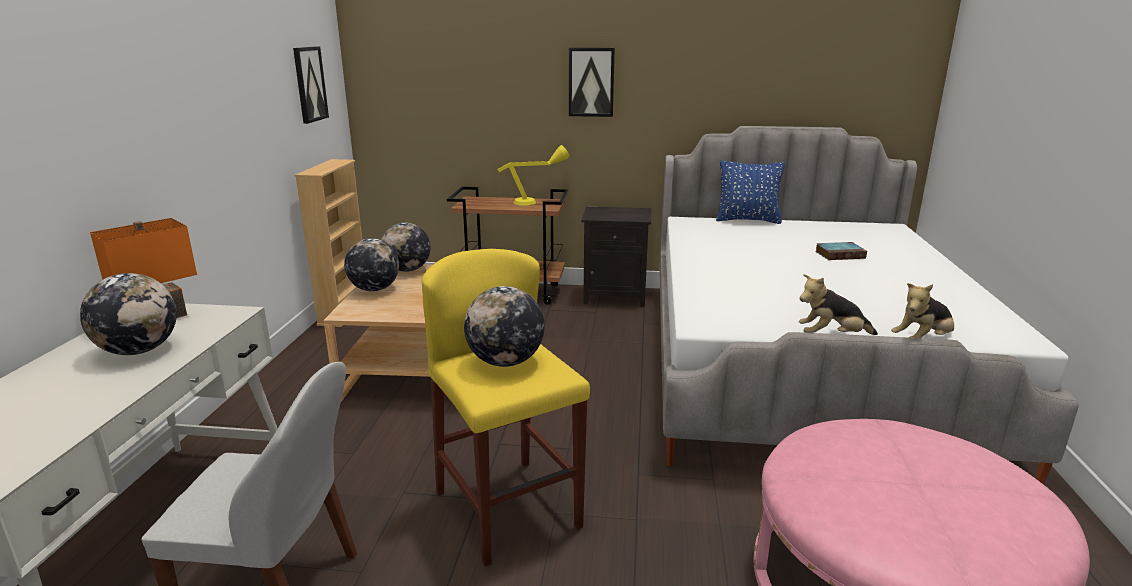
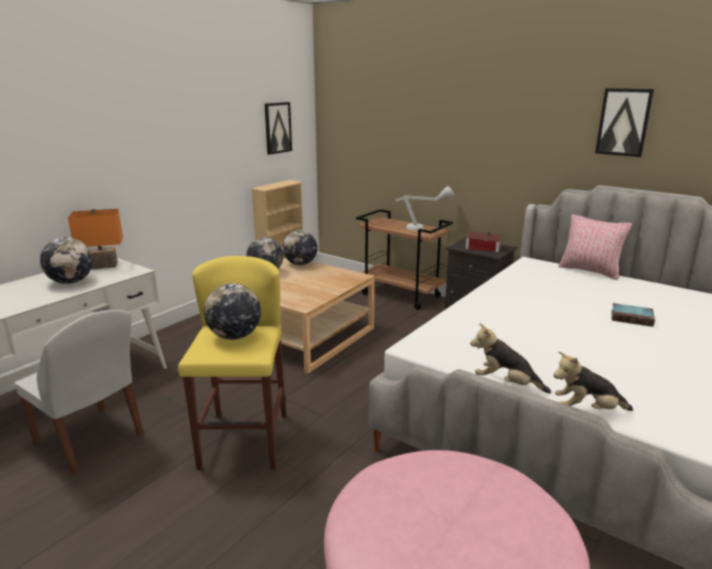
camera: 30 degrees right, 0 degrees up
(536, 201) = (424, 228): yellow table lamp -> grey table lamp
(591, 82) = (477, 137): picture -> picture (623, 122)
(618, 213) = (482, 247): none -> toy house
(747, 220) = (589, 271): blue pillow -> pink pillow

